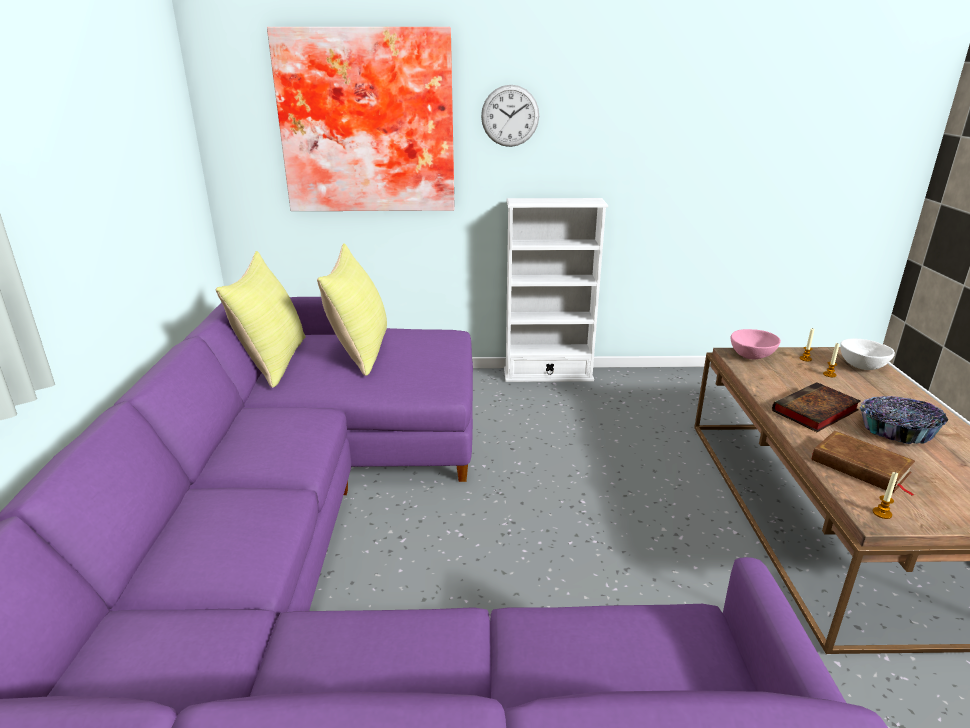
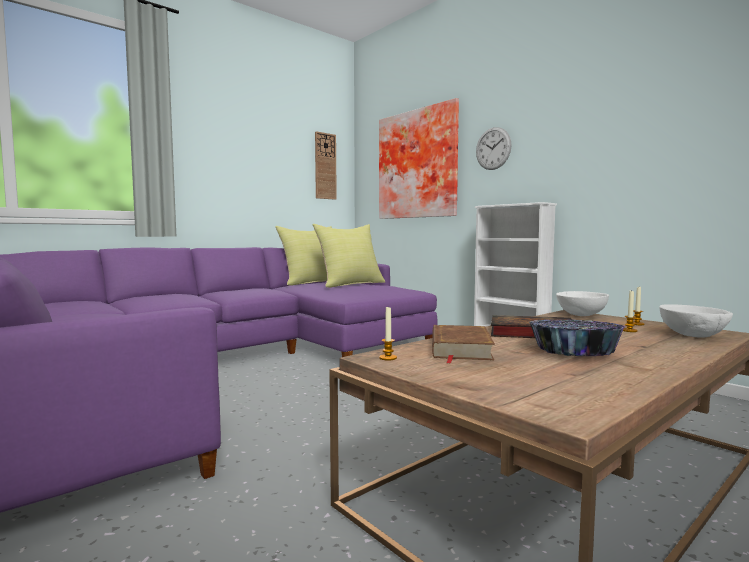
camera: 50 degrees right, 20 degrees down
(165, 118) = (325, 166): none -> wall clock
(752, 357) = (581, 315): pink bowl -> white bowl

